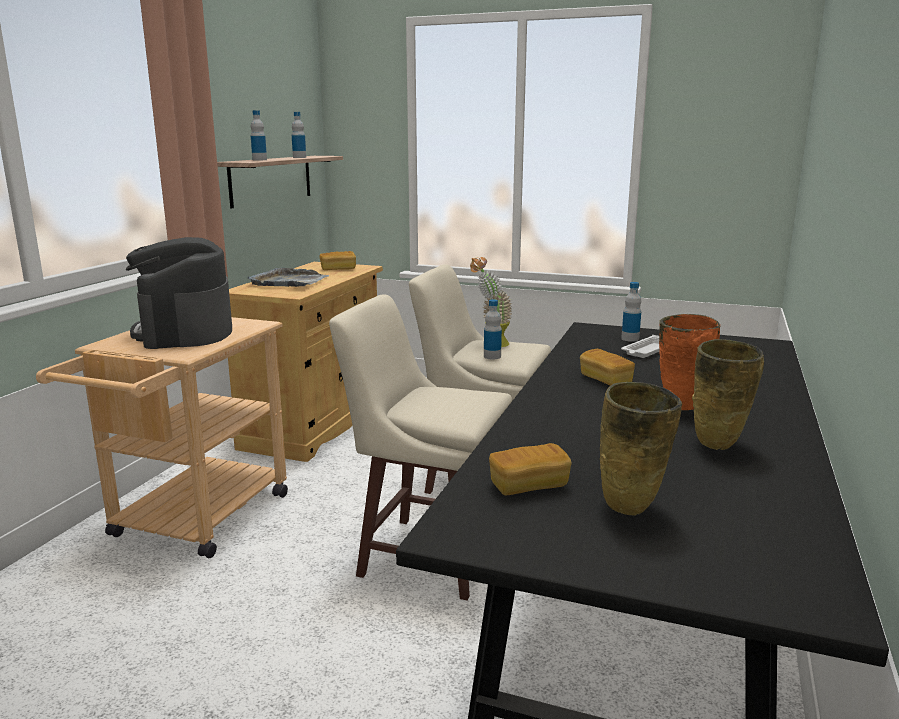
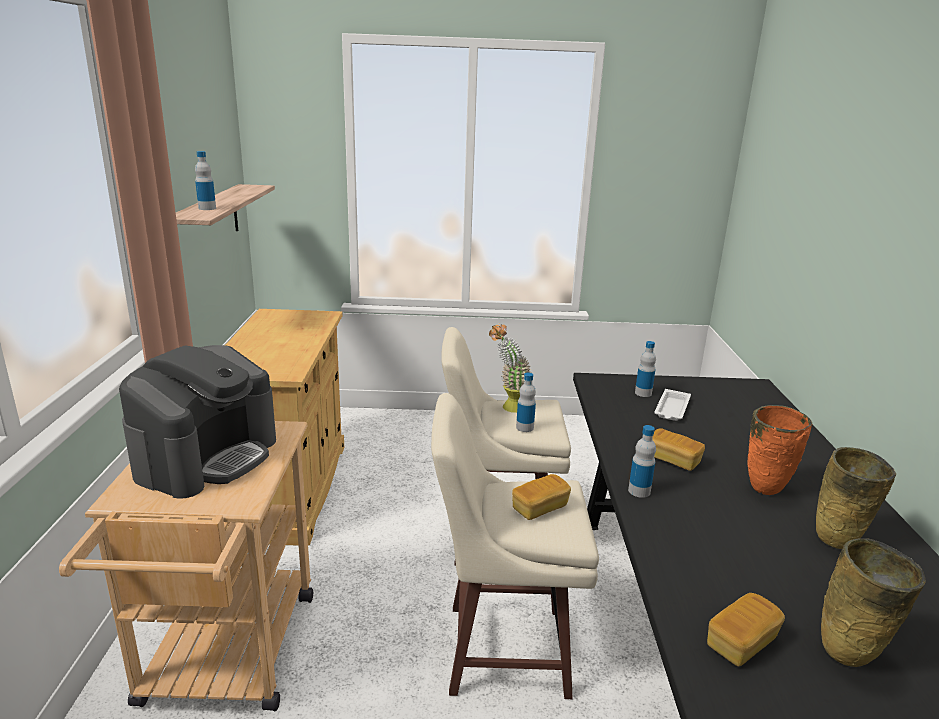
camera: 20 degrees left, 5 degrees up
(185, 332) = (207, 457): coffee machine -> coffee machine turned 120 degrees counterclockwise
(289, 282) = (264, 350): grey tray -> none
(299, 157) = (238, 196): bottle -> bottle (639, 491)
(338, 269) = (299, 321): bread -> bread (540, 508)

